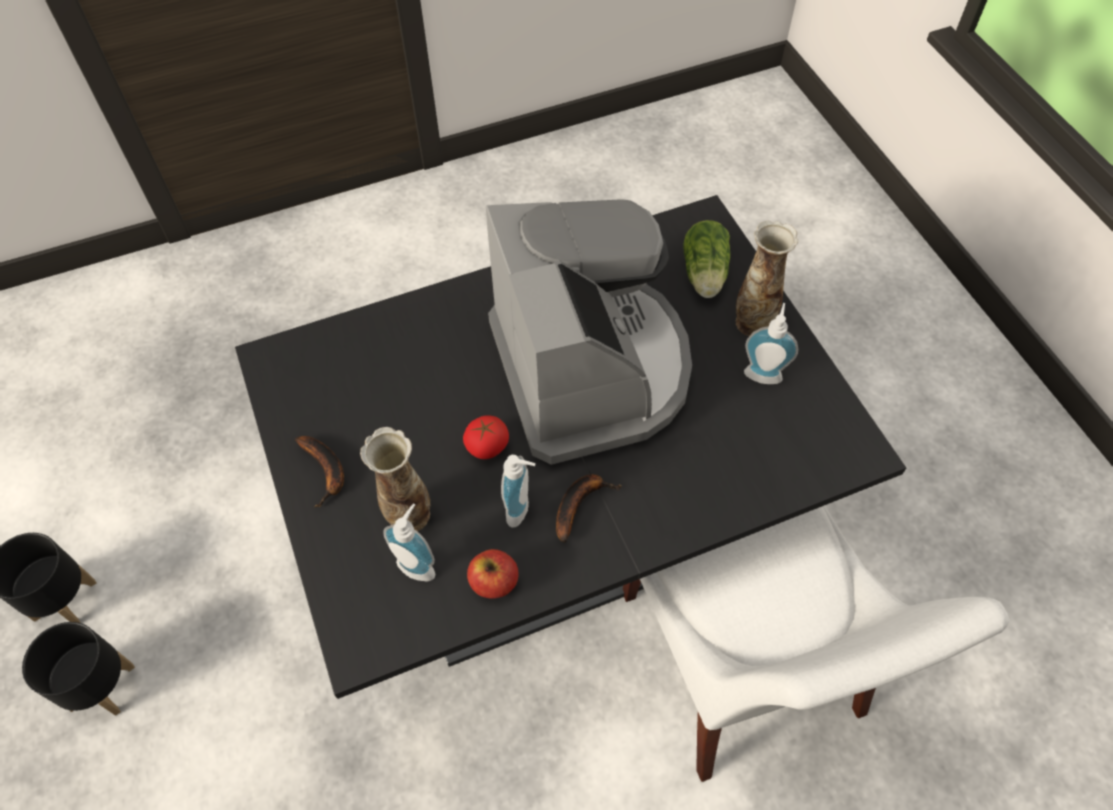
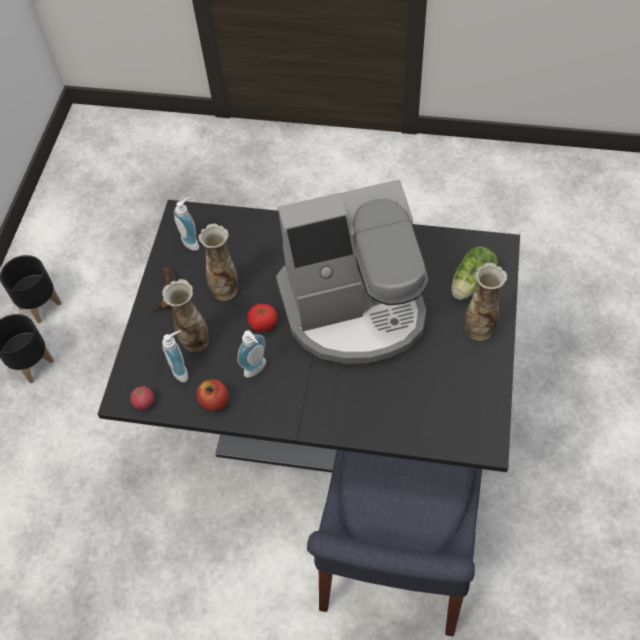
camera: 35 degrees right, 0 degrees up
(394, 638) = (144, 402): none -> tomato
(402, 427) = (225, 289): none -> vase
(580, 503) = (291, 383): banana -> none
(591, 369) = (355, 308): coffee machine -> coffee machine turned 60 degrees clockwise
(743, 664) = (393, 558): white chair -> blue chair
(763, 372) = (461, 363): soap dispenser -> soap dispenser (192, 241)

